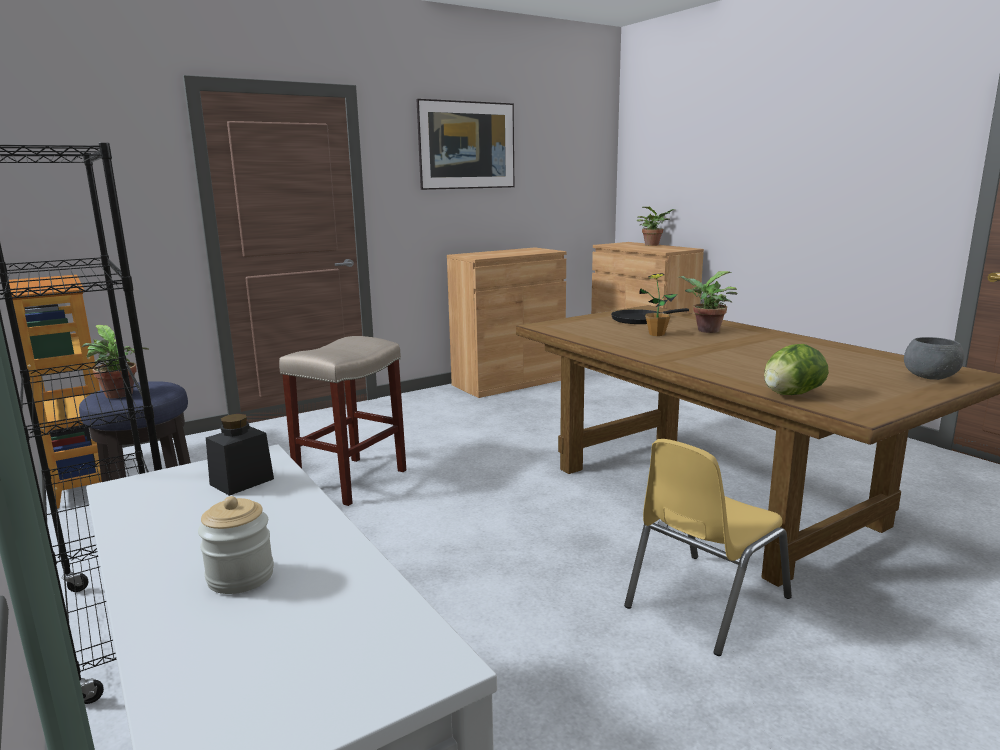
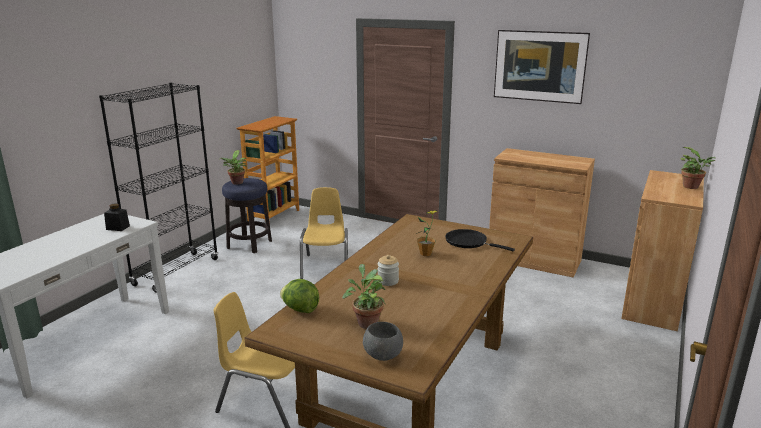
camera: 60 degrees right, 5 degrees up
(240, 577) = (49, 248): jar -> jar (388, 281)
(352, 480) = (326, 266): beige stool -> yellow chair
(705, 330) = (457, 267): potted plant -> potted plant (366, 322)

